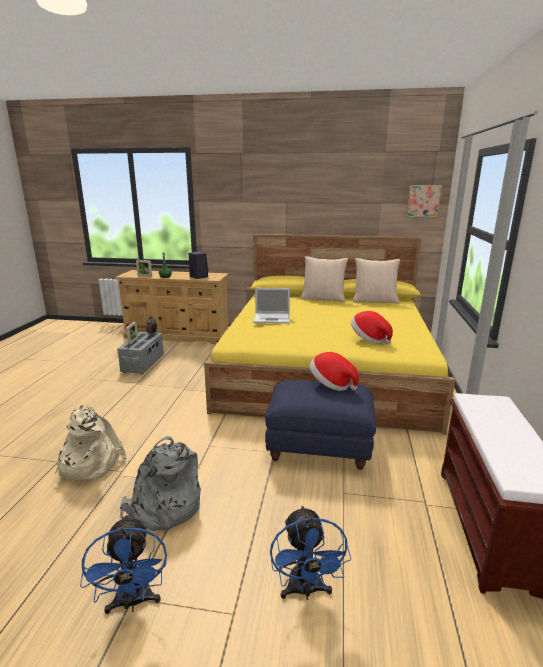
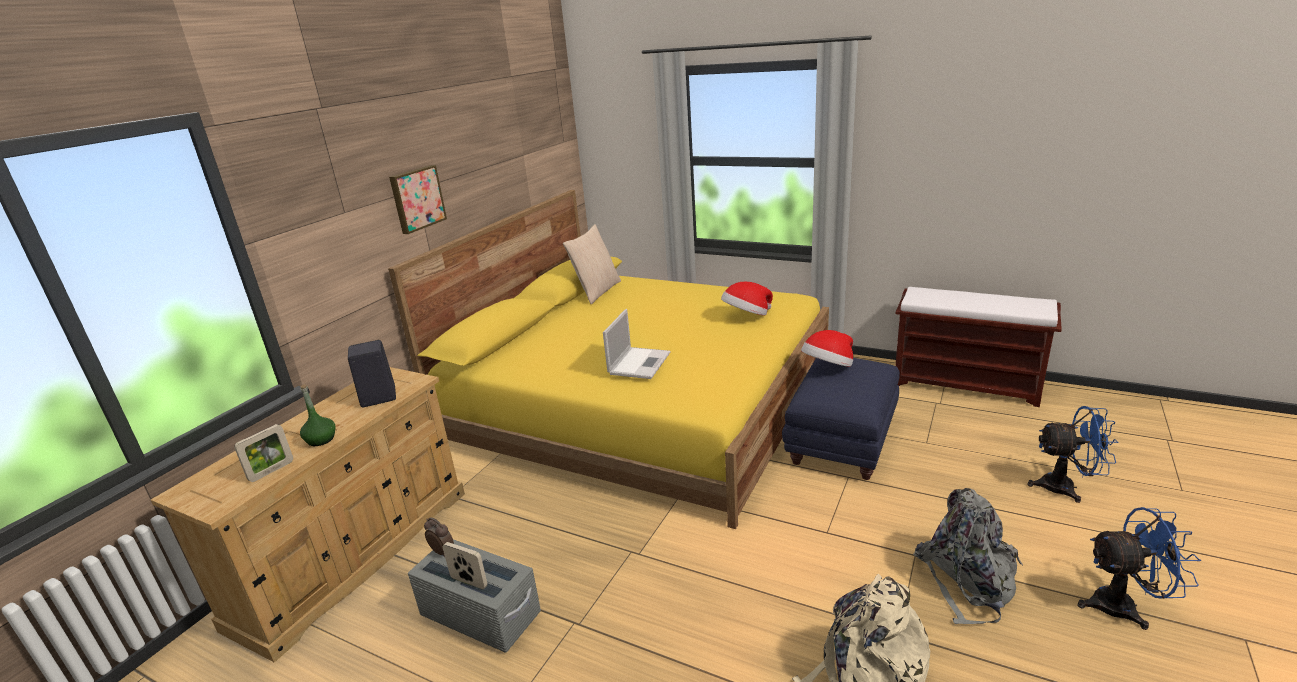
camera: 70 degrees left, 5 degrees up
(323, 299) = (554, 320): beige pillow -> none
(423, 201) = (559, 140): picture -> picture (416, 198)

